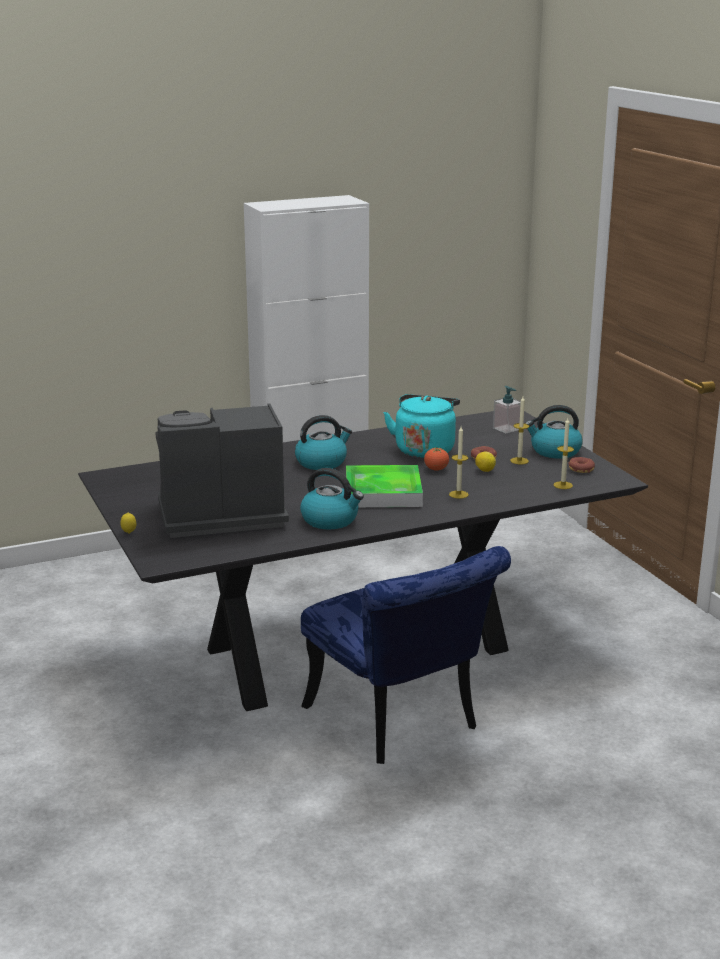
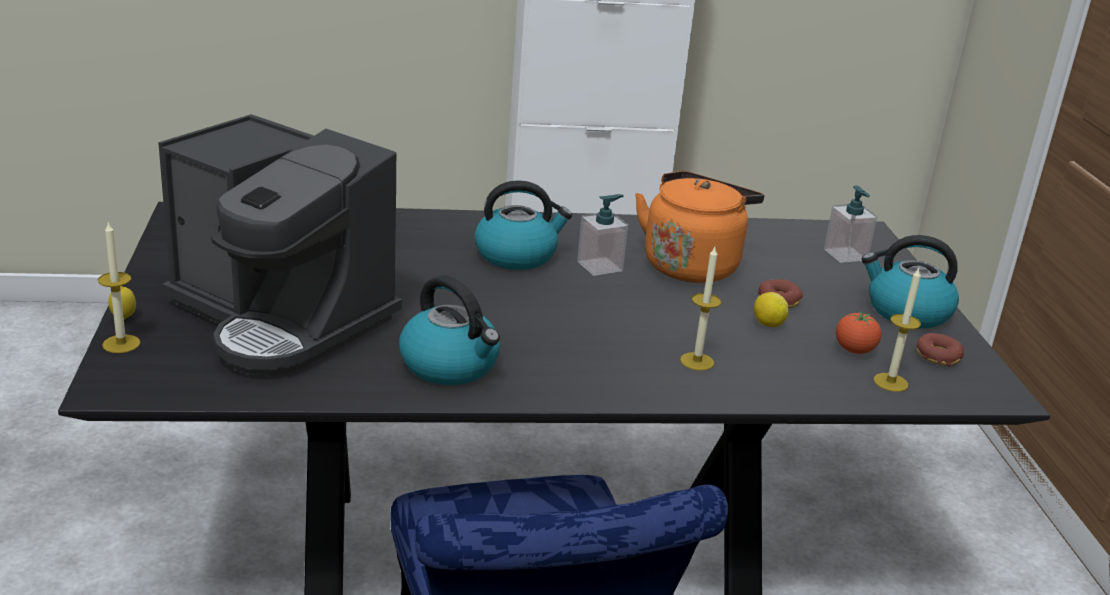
camera: 15 degrees right, 5 degrees up
(217, 516) = (281, 318): coffee machine -> coffee machine turned 150 degrees counterclockwise
(373, 459) = (600, 266): none -> soap dispenser
(383, 492) = (574, 329): tray -> none
(424, 449) = (692, 265): turquoise kettle -> orange kettle
(436, 469) = (688, 305): tomato -> tomato (854, 350)
(519, 461) = (837, 317): candle -> candle (121, 344)

